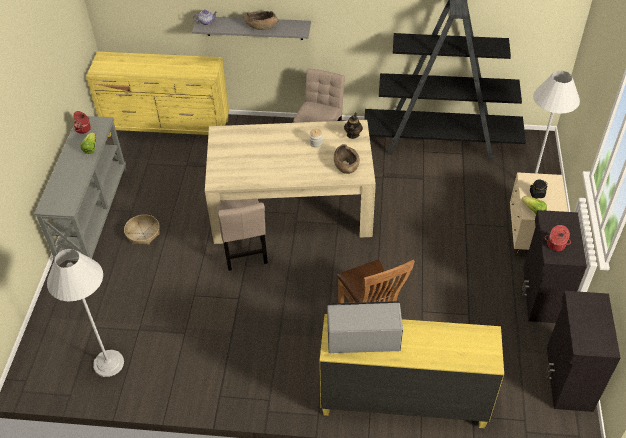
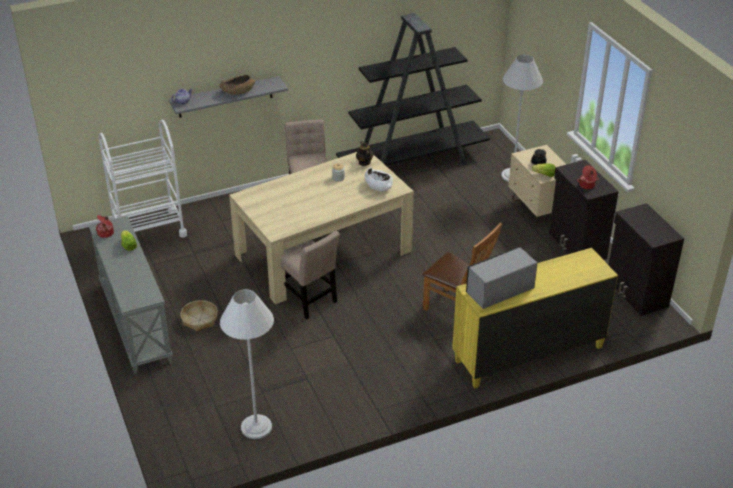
camera: 30 degrees left, 10 degrees down
(168, 129) = (149, 230): yellow dresser -> white cart
(346, 165) = (378, 186): brown bowl -> white bowl

